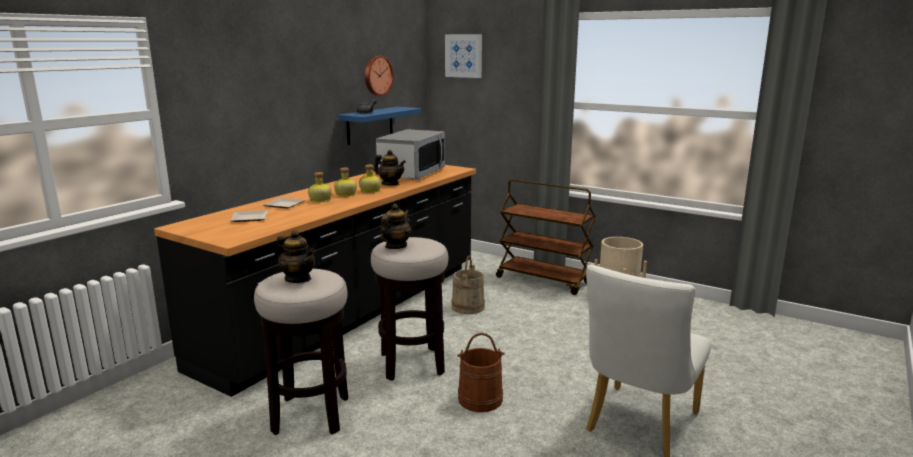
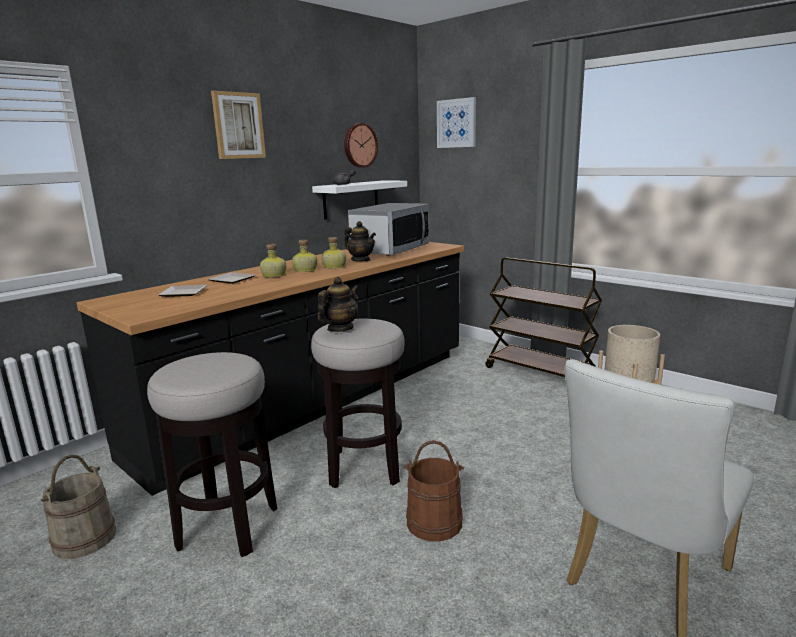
camera: 10 degrees right, 0 degrees up
(278, 63) = (238, 125): none -> picture
(298, 279) = (203, 365): teapot -> none
(370, 125) = (351, 199): blue shelf -> white shelf
(467, 307) = (446, 400): beige bucket -> beige bucket (84, 538)

